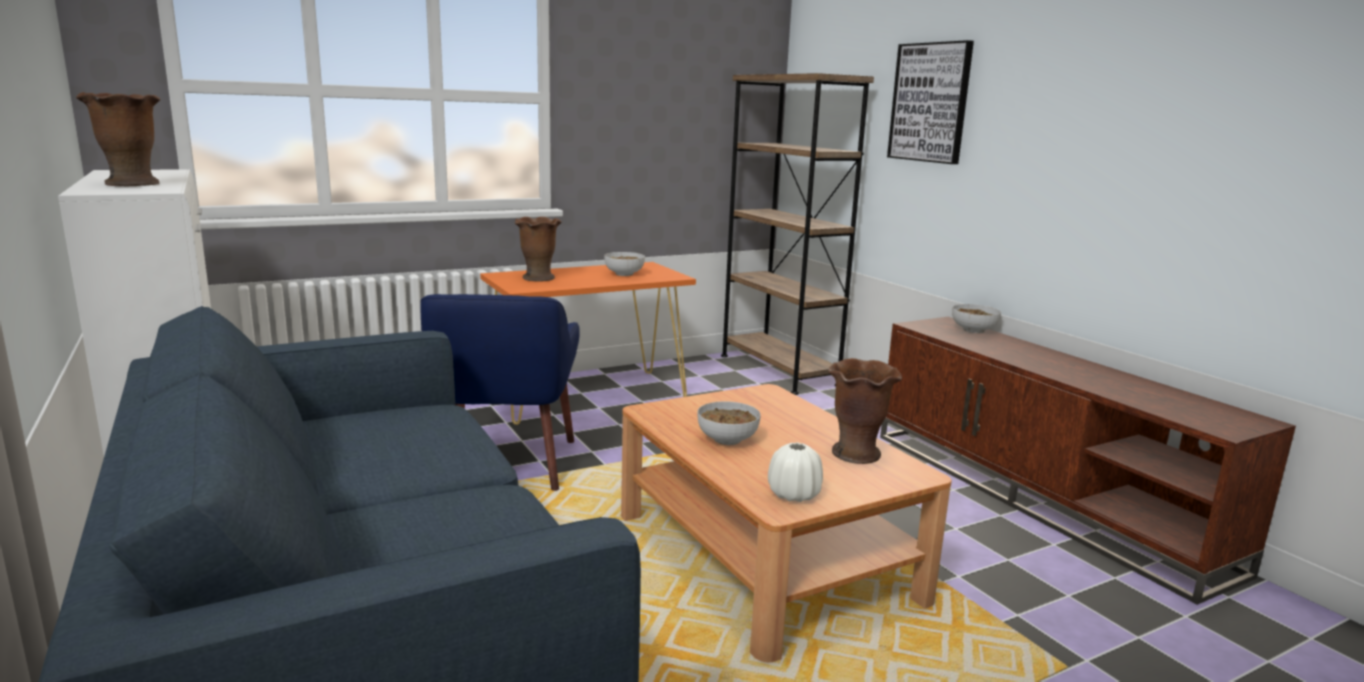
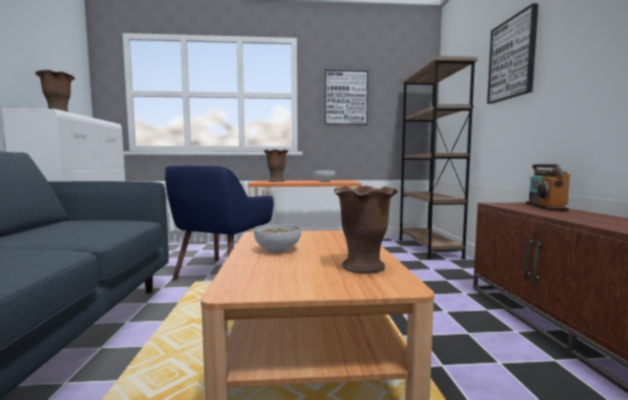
camera: 25 degrees right, 10 degrees down
(637, 104) = (345, 98): none -> picture
(794, 495) = (262, 284): white vase -> none
(974, 330) = (545, 207): bowl -> radio

